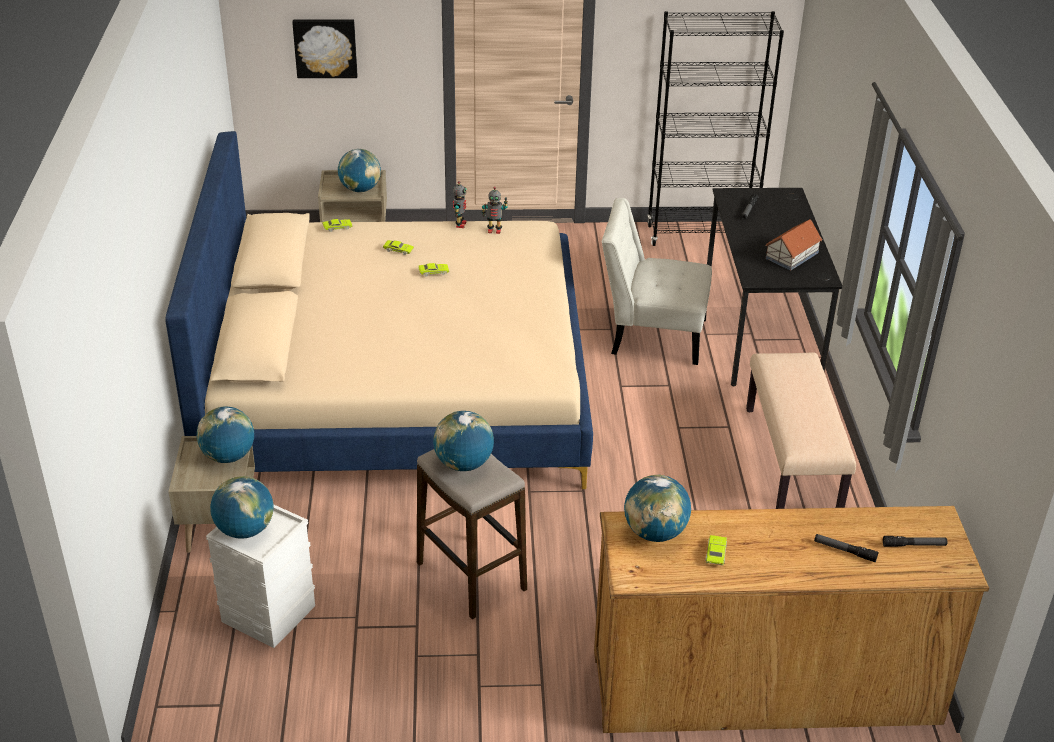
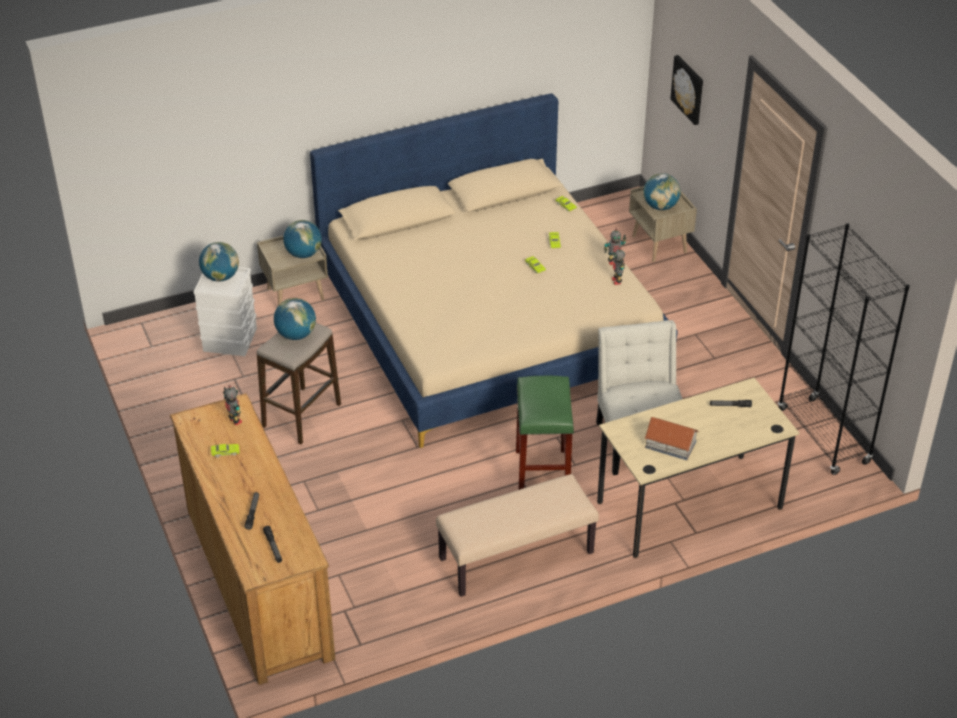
camera: 70 degrees right, 5 degrees up
(655, 533) = (234, 421): globe -> toy robot
(674, 410) = (543, 474): none -> green stool
(760, 332) = (689, 505): black desk -> beige desk

